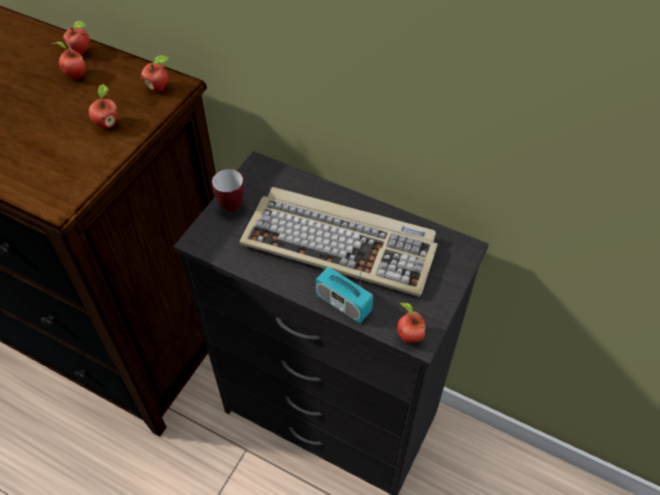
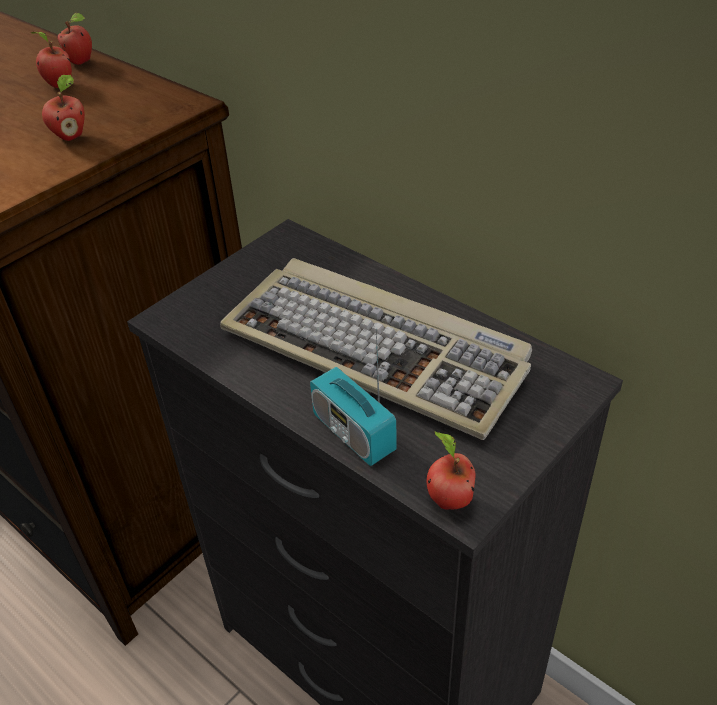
camera: 15 degrees right, 10 degrees down
(159, 87) = (160, 104): apple -> none
(233, 202) = (235, 277): mug -> none

